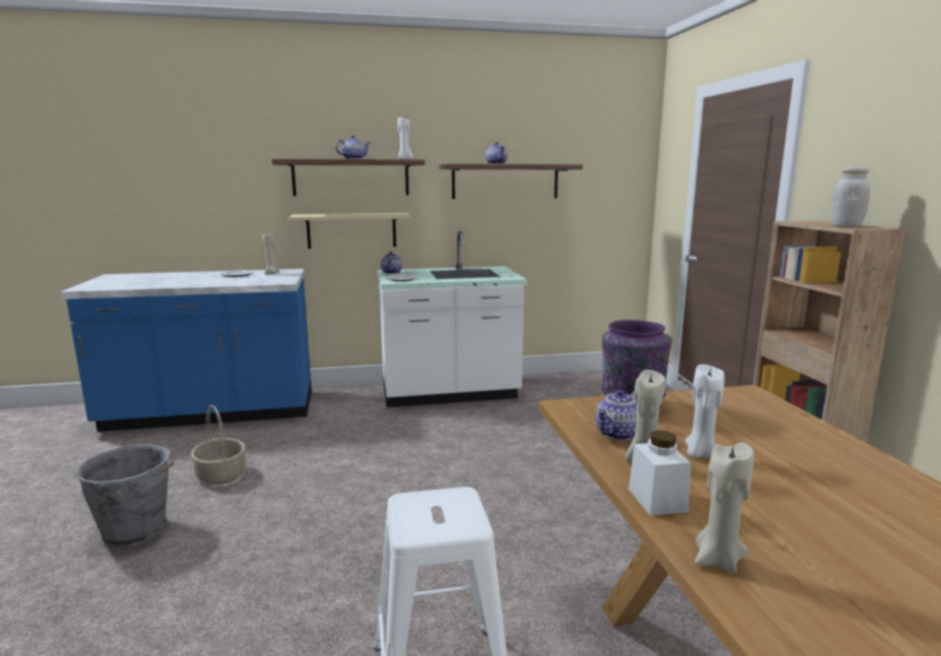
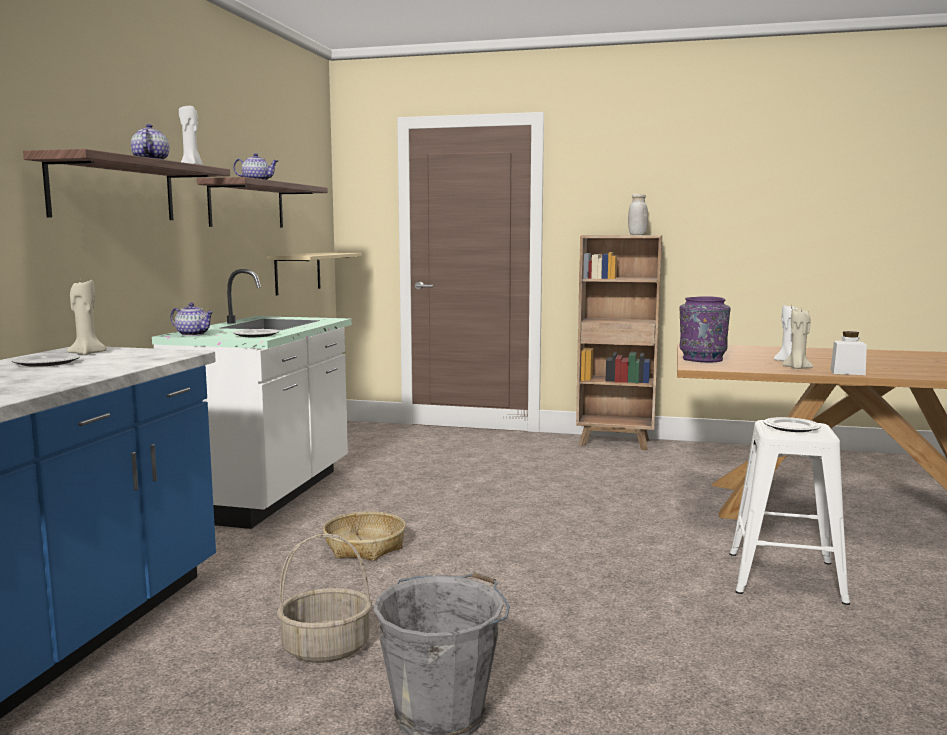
camera: 65 degrees left, 5 degrees down
(351, 230) = (118, 276): beige shelf -> beige shelf (298, 272)
(379, 446) = (365, 547): none -> basket
(439, 509) = (791, 427): none -> plate
(619, 434) = (753, 366): teapot -> none
(717, 560) = (909, 374): beige candle -> none

